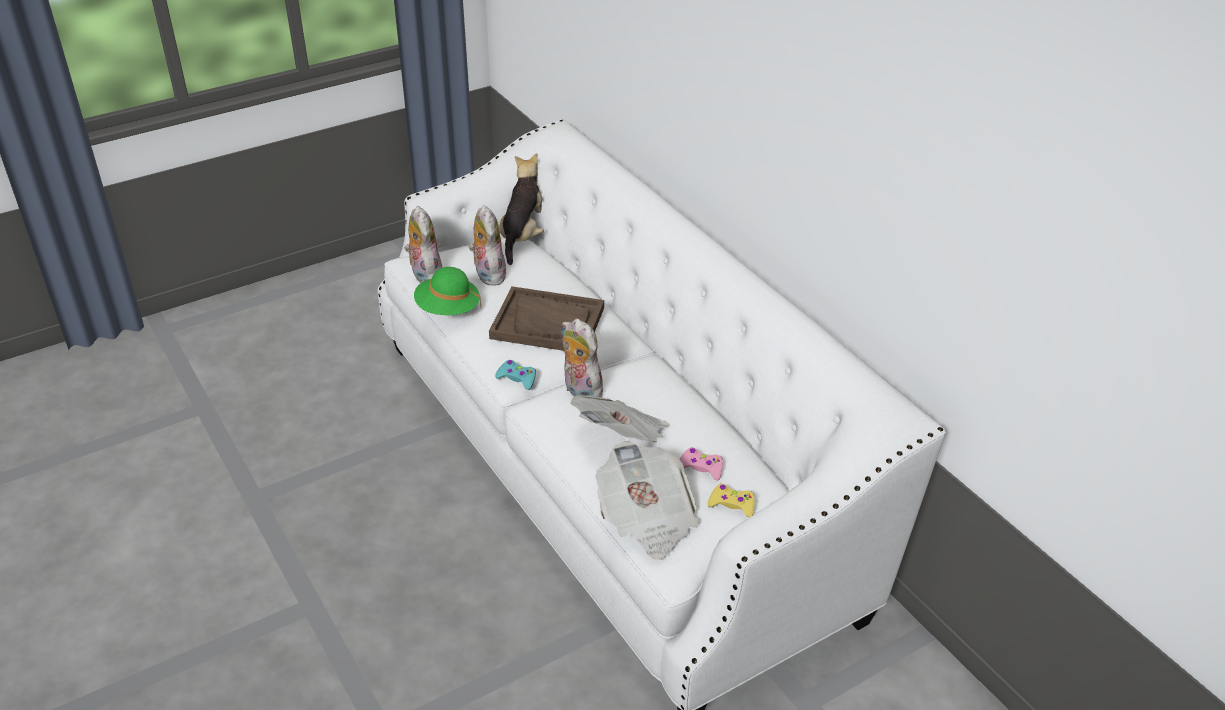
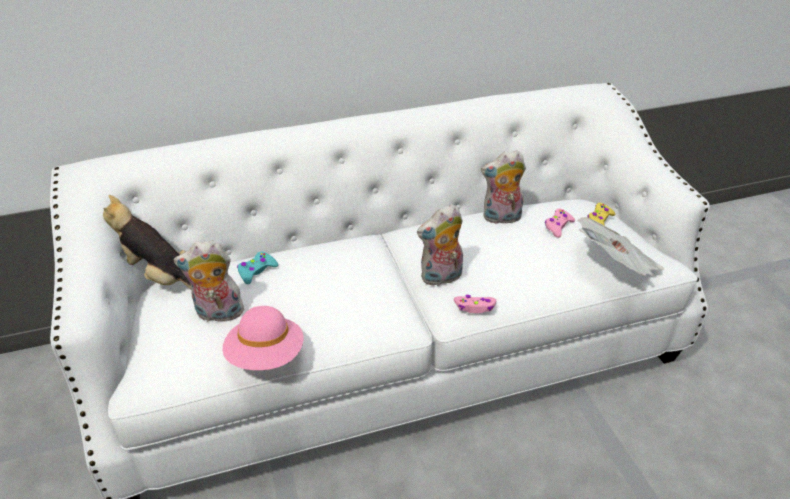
camera: 75 degrees left, 0 degrees up
(424, 274) = (177, 373): plush toy -> plush toy (501, 218)
(448, 309) = (266, 356): green hat -> pink hat
(517, 378) = (408, 317): turquoise game controller -> turquoise game controller (256, 271)
(544, 418) = (475, 307): none -> pink game controller
(548, 323) = (330, 281): brown tray -> none
(622, 437) = (515, 261): newspaper -> none

